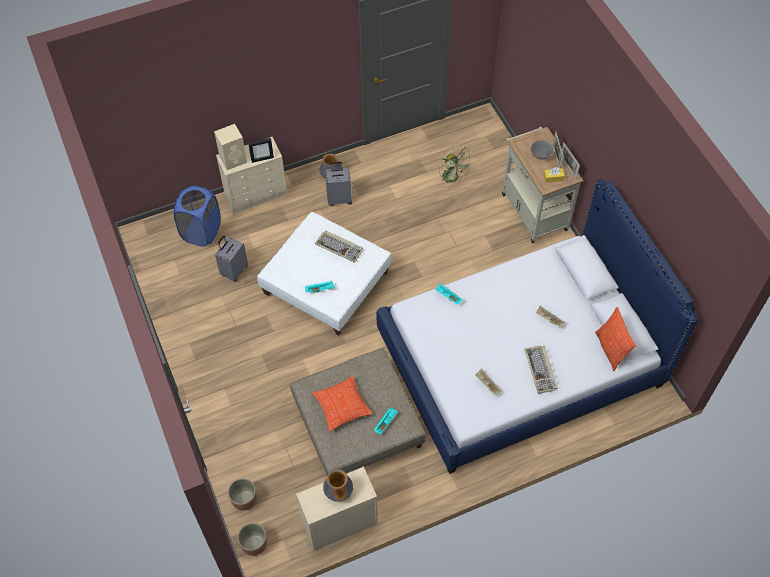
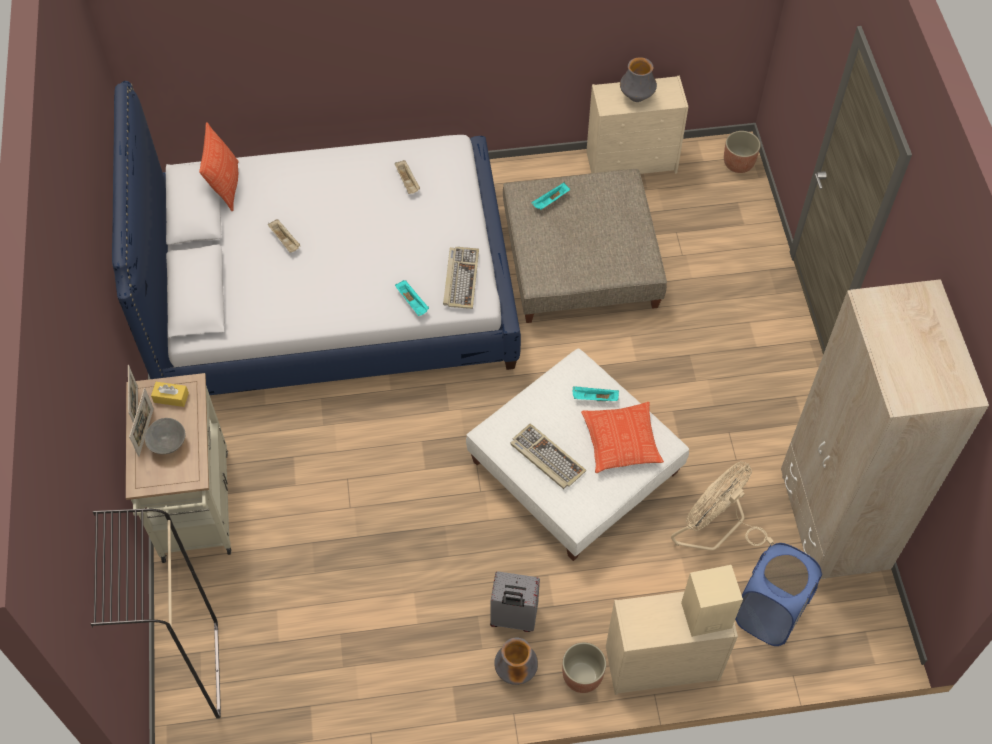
camera: 165 degrees left, 0 degrees up
(168, 286) = (831, 524): none -> beige wardrobe
(234, 271) = (720, 524): grey suitcase -> beige fan
(244, 500) = (745, 210): planter -> planter (582, 676)
(262, 158) = (651, 604): picture frame -> none
(342, 406) = (602, 233): orange pillow -> orange pillow (621, 443)
(453, 178) = (300, 607): green fan -> none
(494, 140) = (190, 672): none -> black clothes rack
(541, 370) = (329, 183): keyboard -> keyboard (460, 278)

